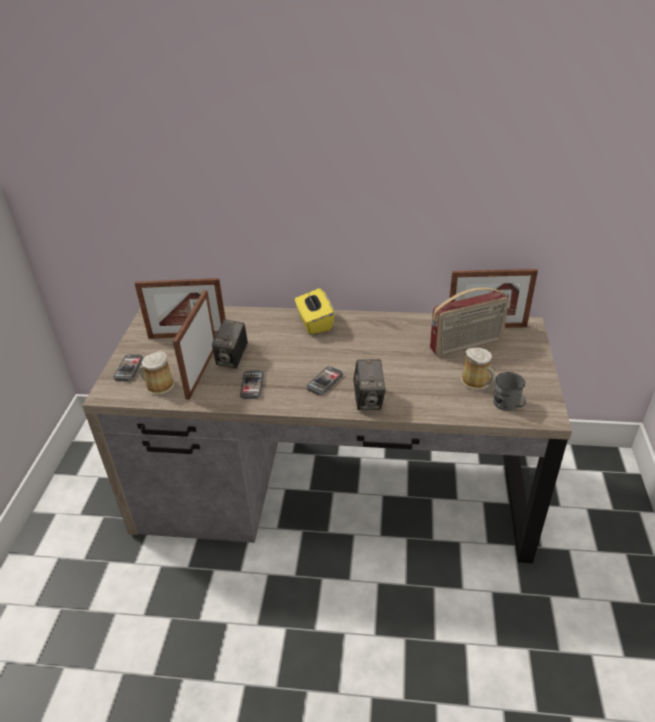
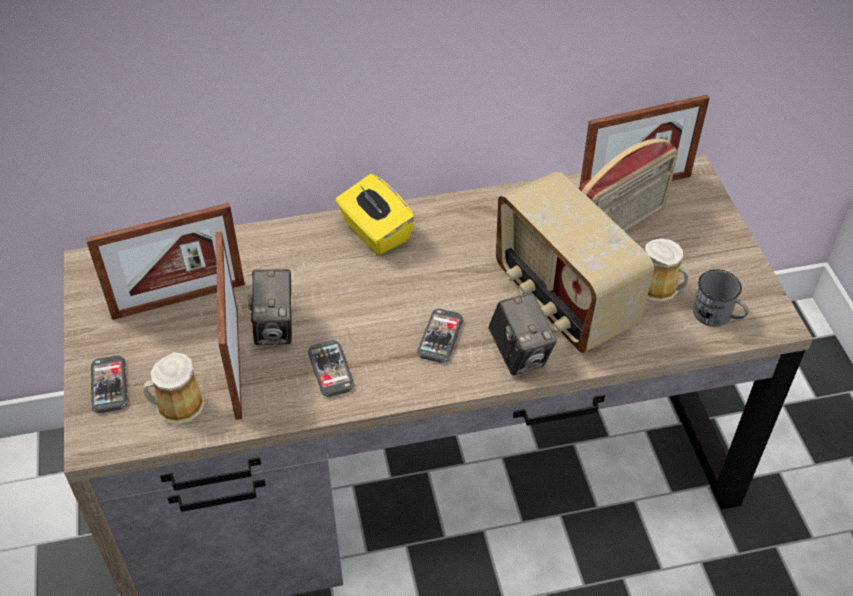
camera: 20 degrees left, 10 degrees up
(410, 377) = (562, 300): none -> radio

